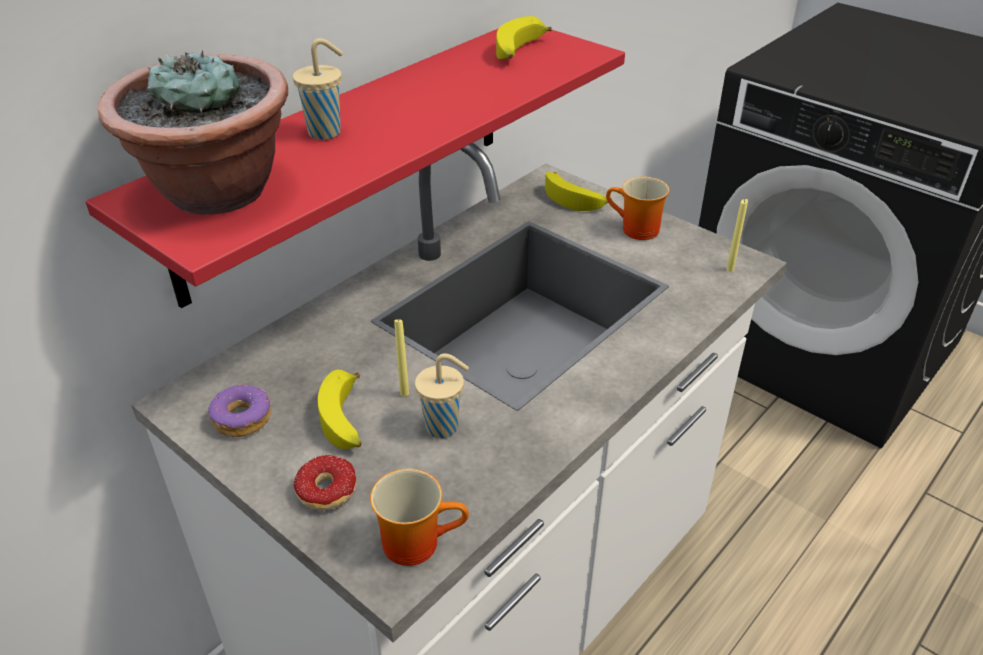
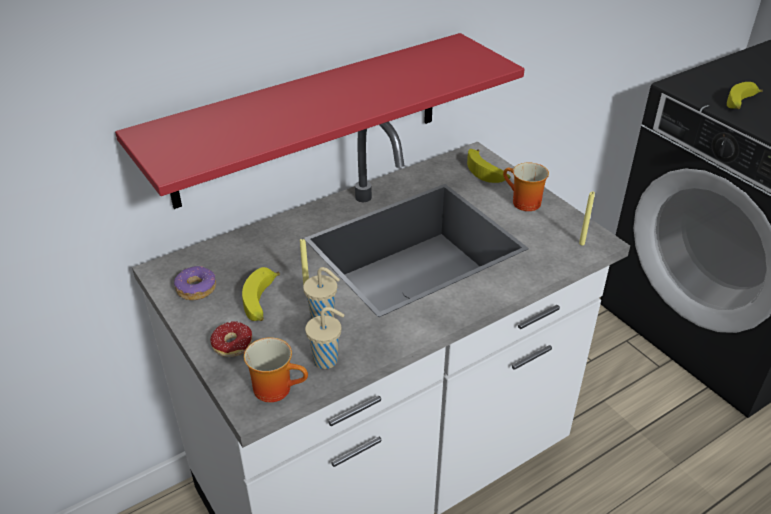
camera: 15 degrees right, 0 degrees up
(216, 192) = (194, 137): potted plant -> none
(326, 132) = (282, 104): beige cup -> beige cup (327, 360)
(520, 52) = (445, 59): banana -> banana (741, 103)

